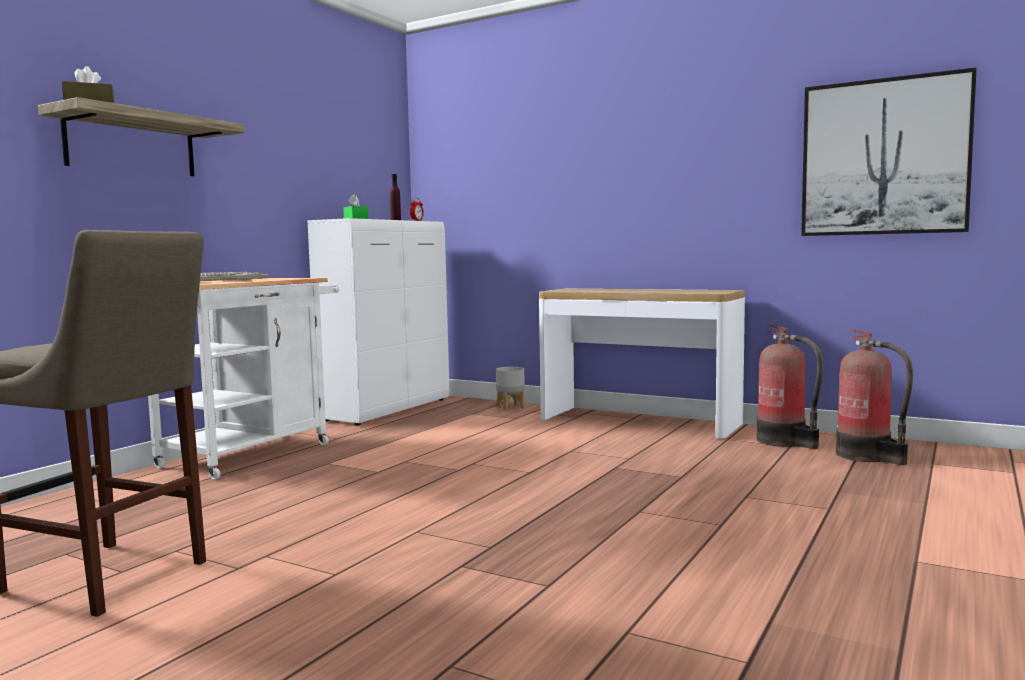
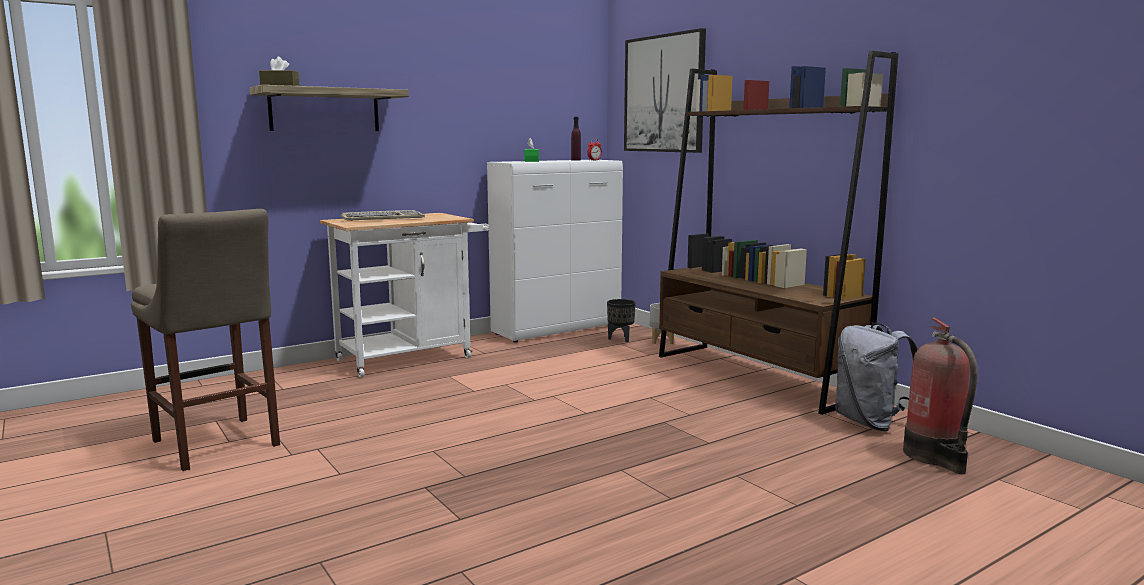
camera: 25 degrees right, 5 degrees up
(467, 410) = (621, 339): none -> black planter
(638, 422) = (755, 376): console table -> brown bookcase
(784, 441) = (871, 423): fire extinguisher -> grey backpack
(884, 157) = (1021, 123): picture -> picture (664, 94)

